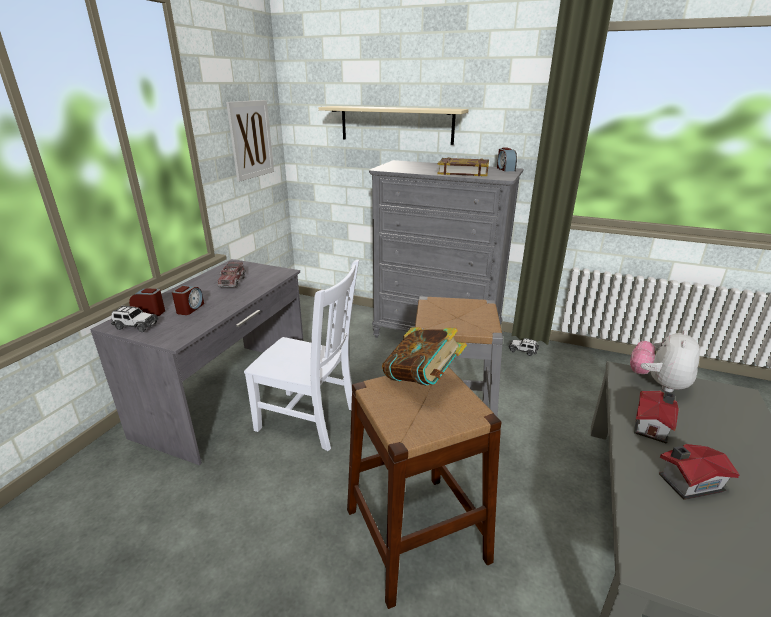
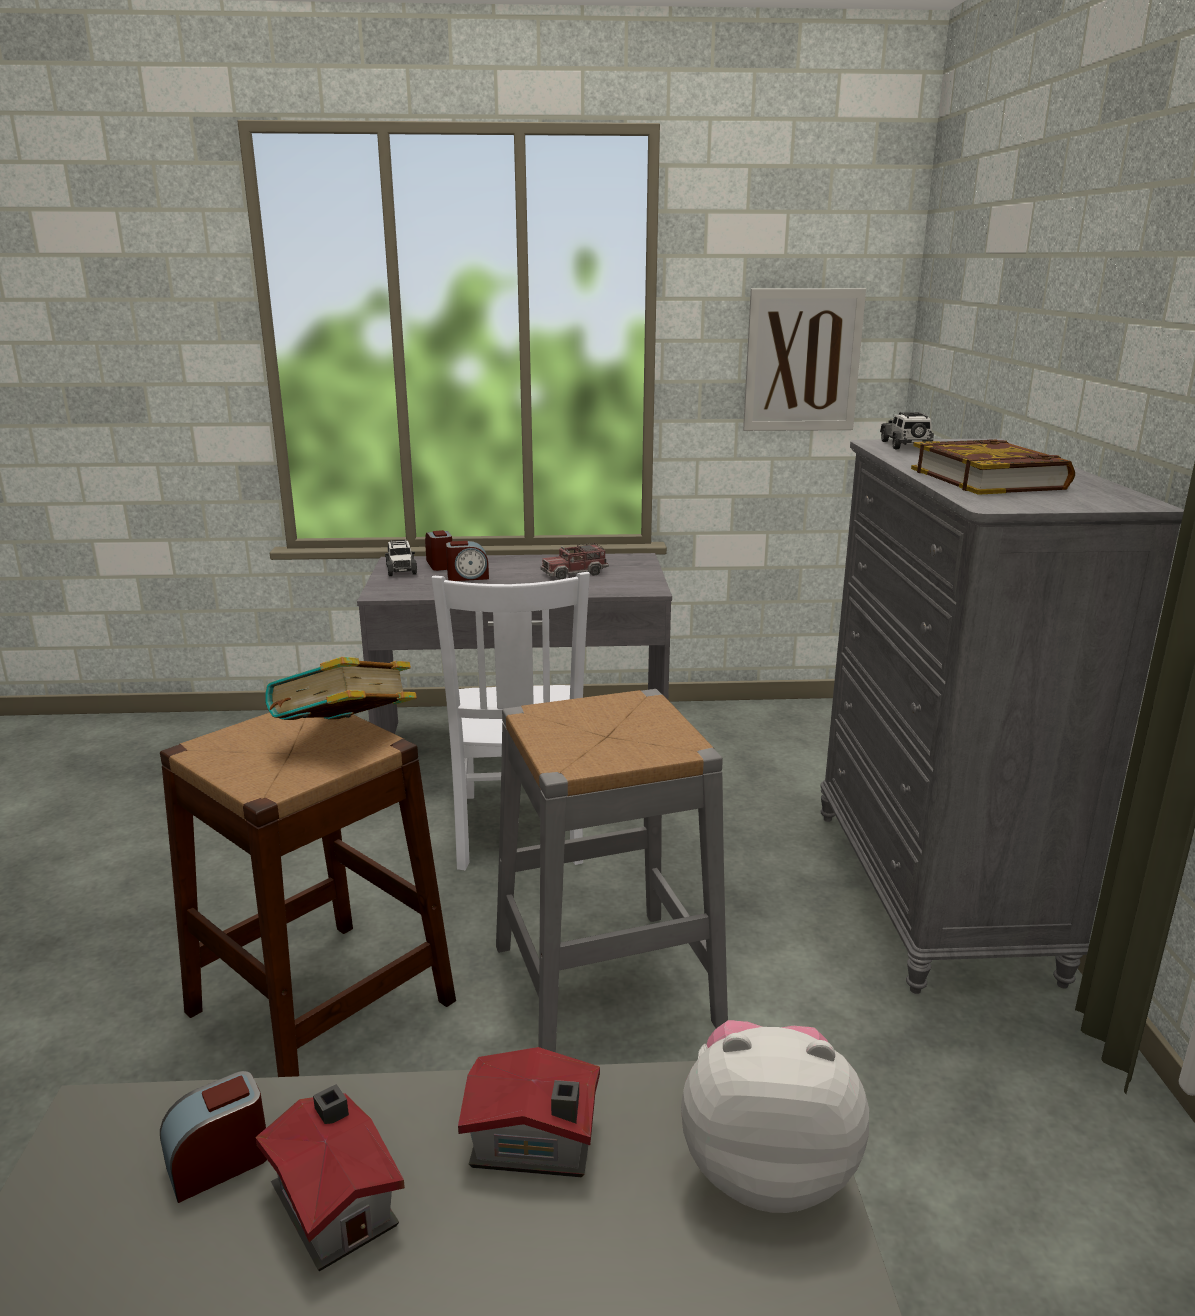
camera: 65 degrees right, 5 degrees down
(396, 124) = (1026, 354): beige shelf -> none
(505, 169) = (1120, 499): alarm clock -> alarm clock (219, 1162)
(522, 351) = (1039, 1051): toy car -> toy car (905, 445)

